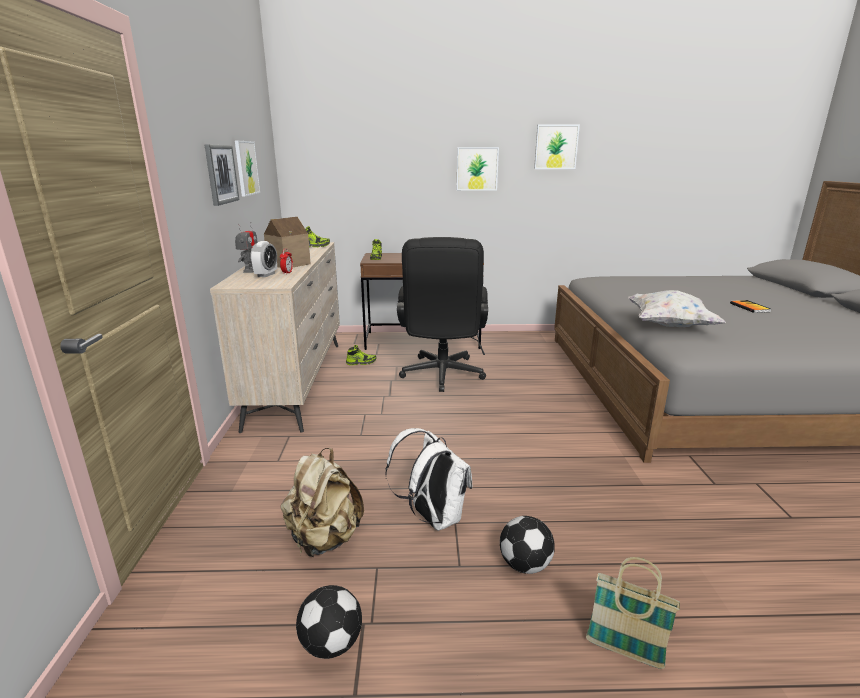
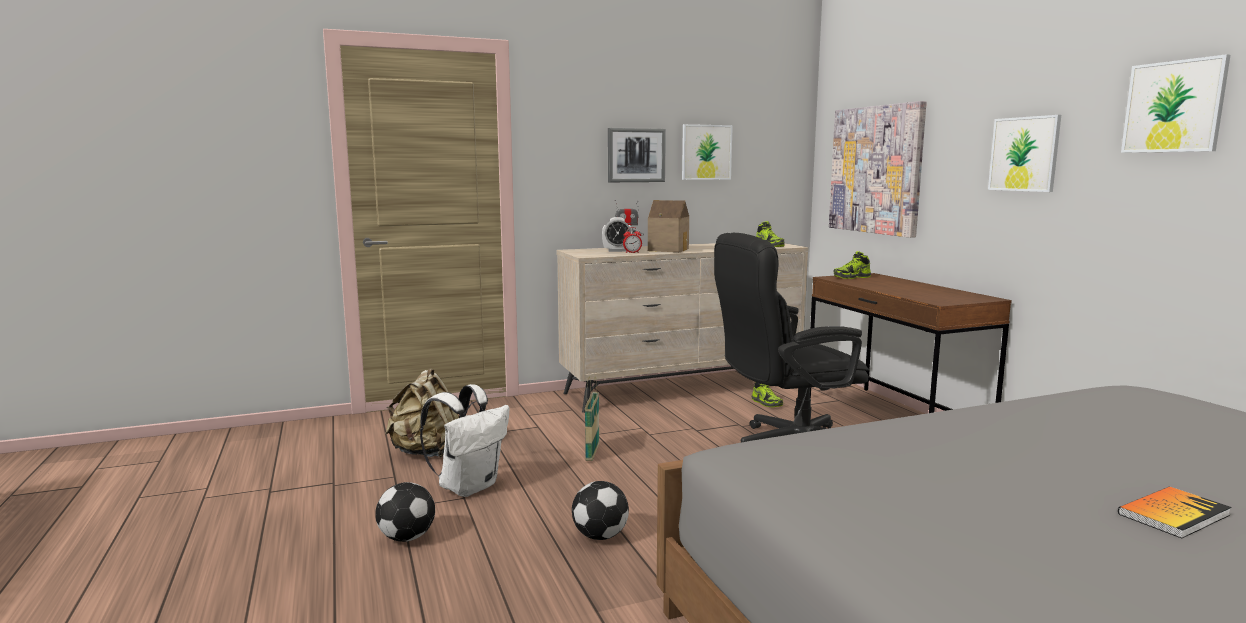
camera: 70 degrees right, 10 degrees down
(330, 644) = (314, 476): football -> football (600, 535)
(355, 179) = (876, 170): none -> picture
(624, 652) = (291, 595): basket -> basket (592, 453)
(669, 325) = (858, 435): white pillow -> none

